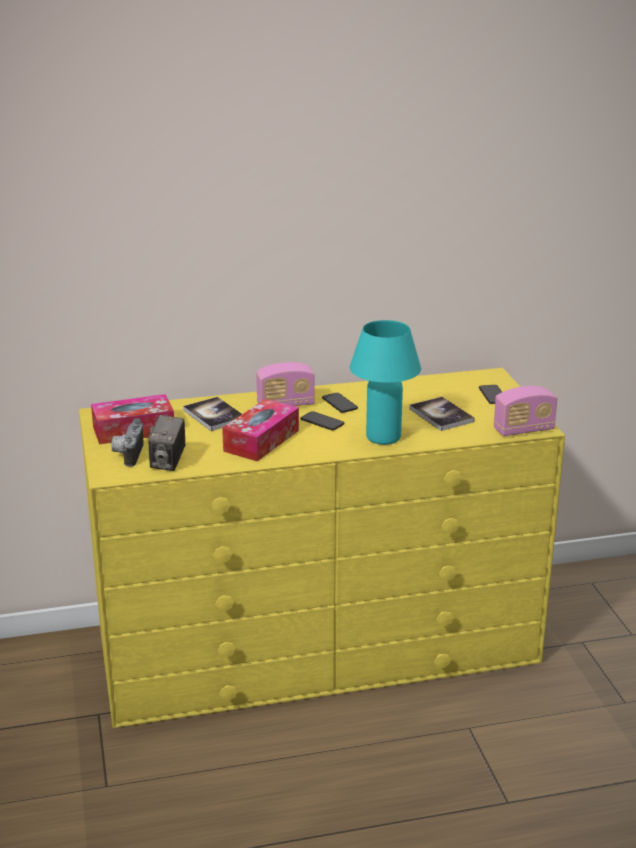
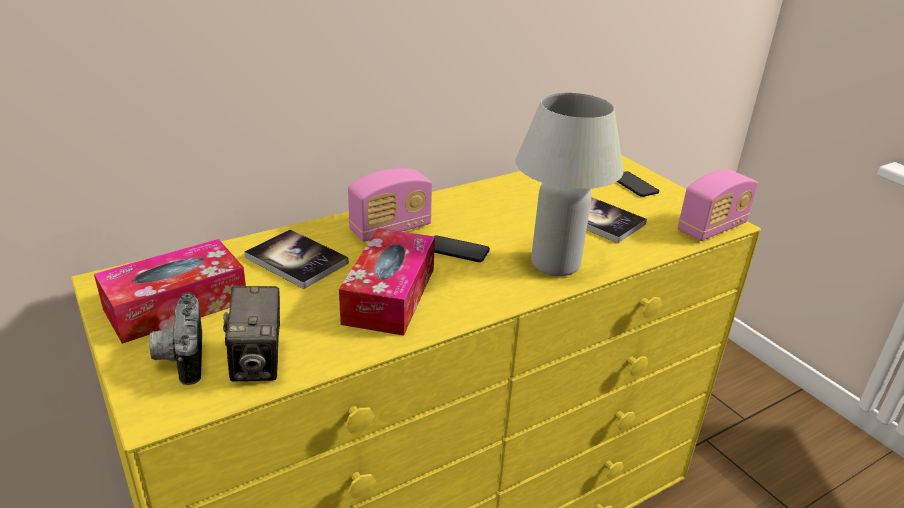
camera: 20 degrees left, 5 degrees up
(339, 403) = (461, 219): phone -> none
(383, 437) = (555, 264): turquoise table lamp -> white table lamp

